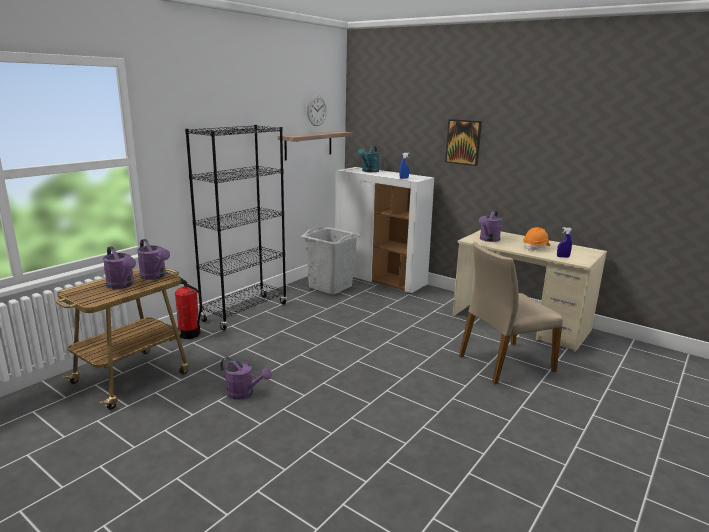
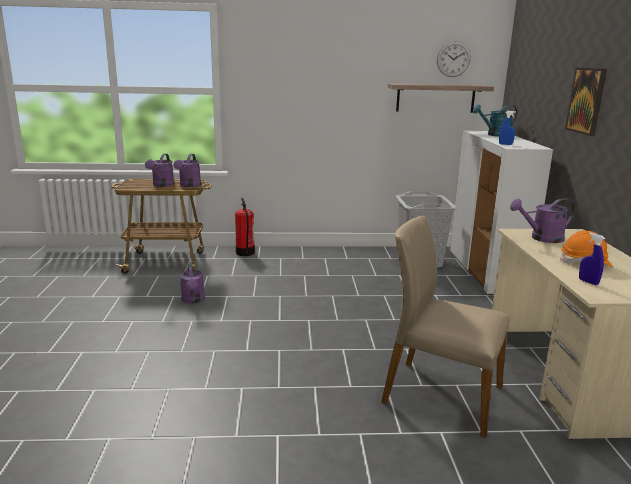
camera: 50 degrees right, 0 degrees up
(245, 312) = (309, 253): black bookcase -> none

